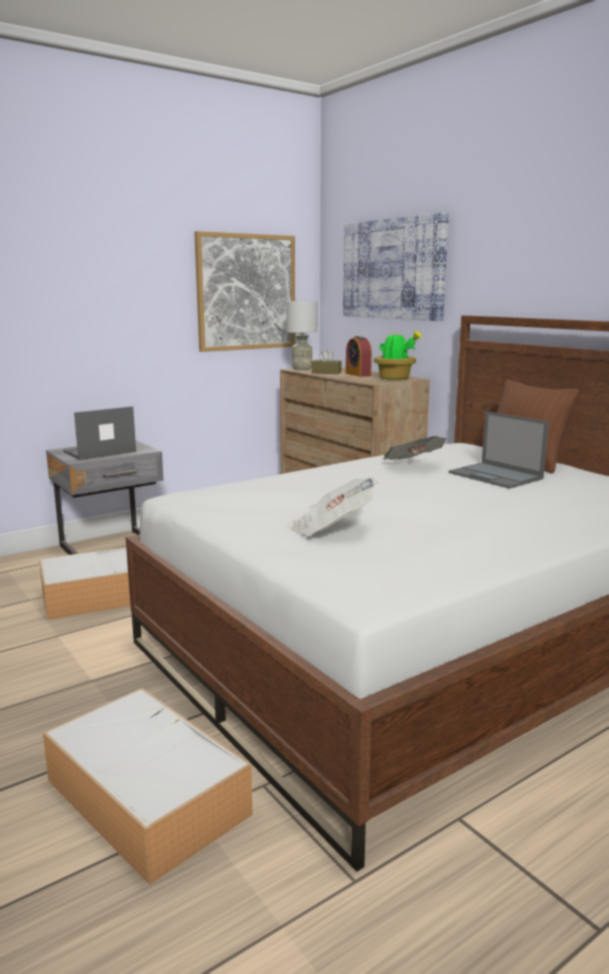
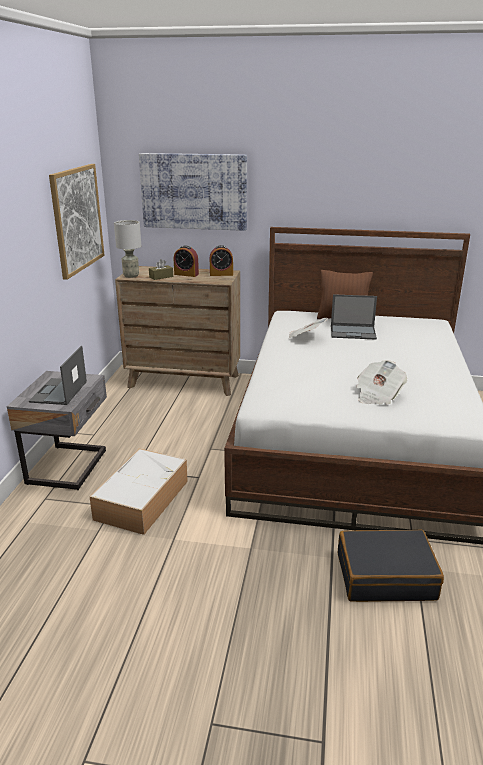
camera: 45 degrees left, 10 degrees up
(144, 796) = (385, 576): storage box -> black suitcase
(395, 378) = (221, 274): potted plant -> alarm clock

